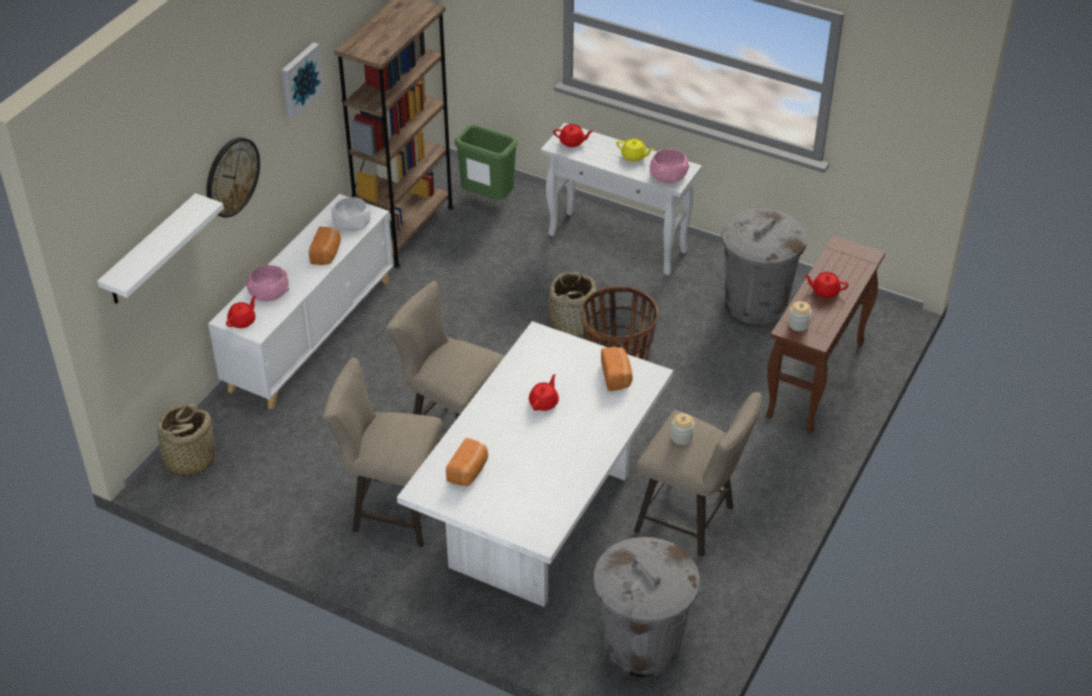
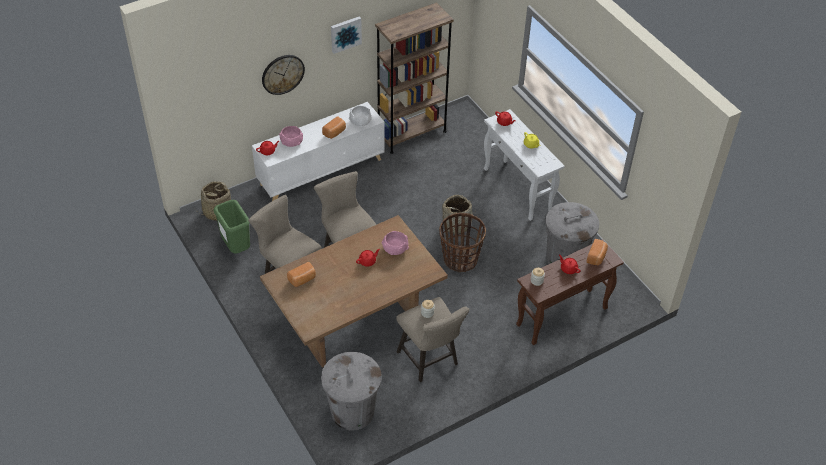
camera: 30 degrees right, 5 degrees up
(151, 251) = (215, 98): white shelf -> none
(487, 199) = (467, 134): green trash can -> green trash can (236, 247)
(540, 519) = (355, 322): white dining table -> brown dining table
(617, 376) = (415, 264): bread -> bread (596, 257)
(668, 175) = (540, 164): pink bowl -> pink bowl (395, 248)

